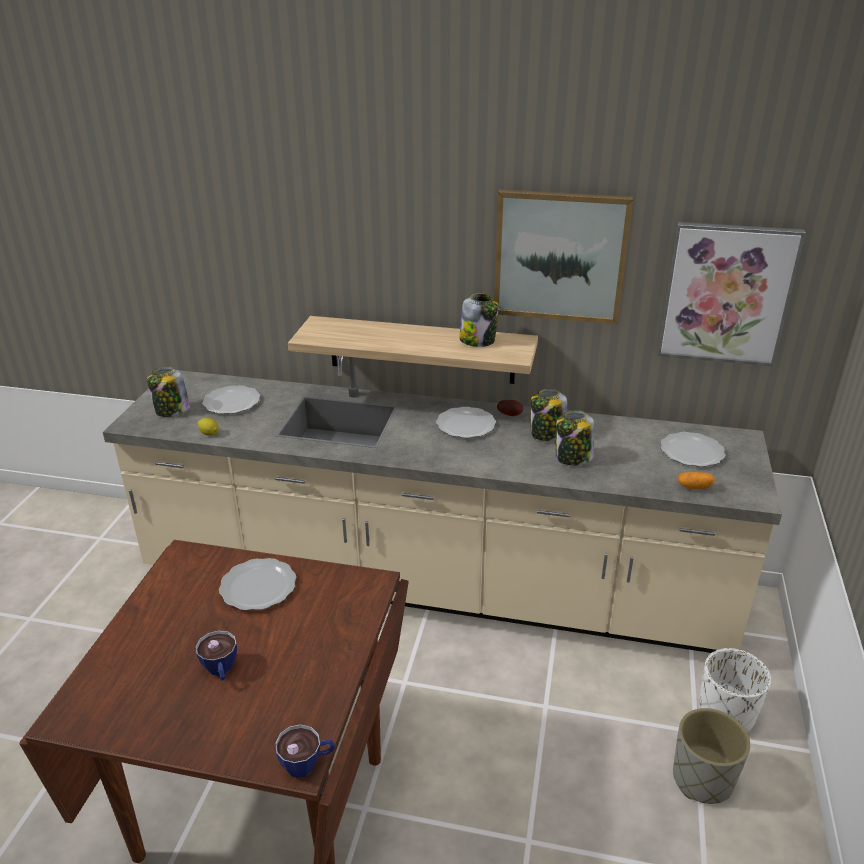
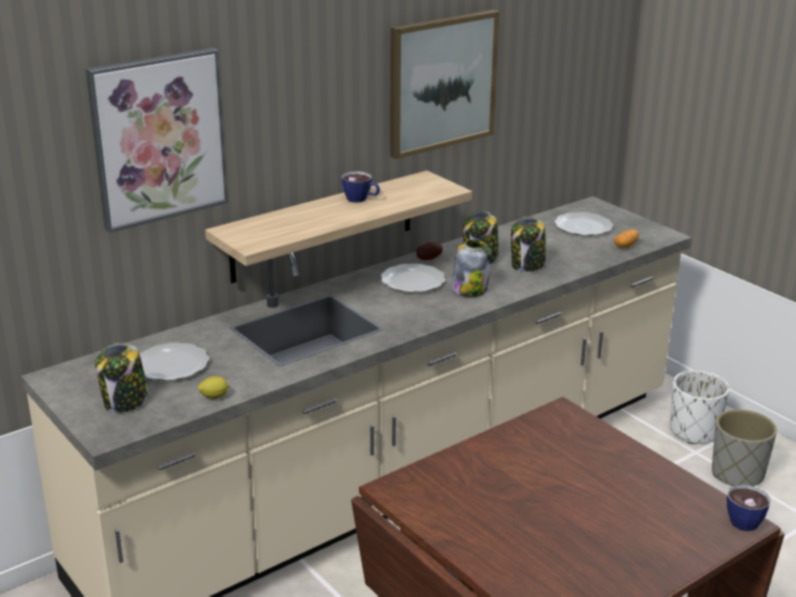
camera: 50 degrees left, 5 degrees down
(221, 671) = (593, 522): cup -> cup (361, 199)
(259, 587) = (500, 466): plate -> none
(478, 340) = (395, 190): jar -> jar (470, 290)
(726, 294) = (558, 81): picture -> picture (158, 138)

